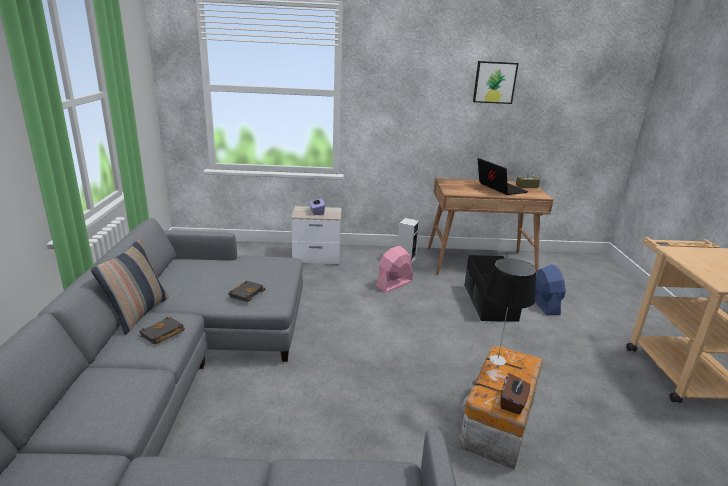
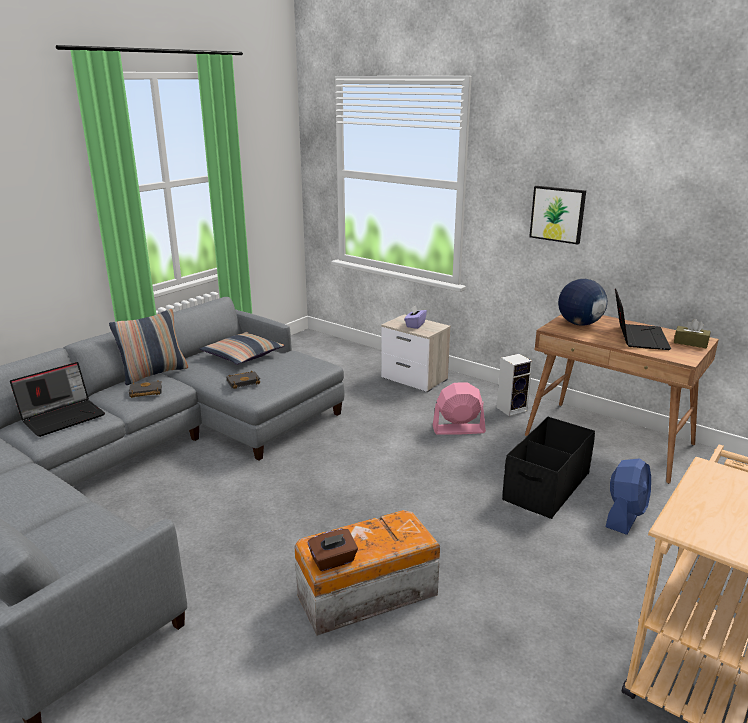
camera: 40 degrees right, 0 degrees up
(103, 393) = (63, 416): none -> laptop
(208, 271) = (242, 356): none -> pillow
(458, 186) = (579, 324): none -> globe
(494, 82) = (663, 182): picture -> picture (558, 214)
(497, 360) = (385, 522): table lamp -> none

